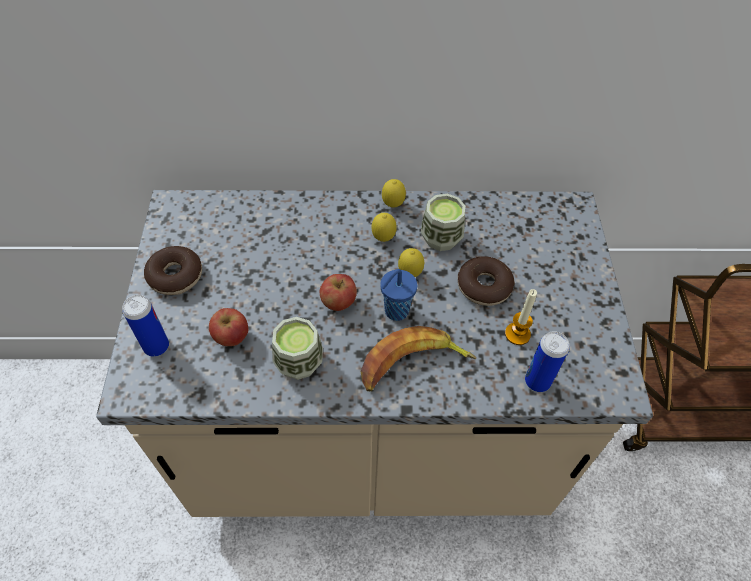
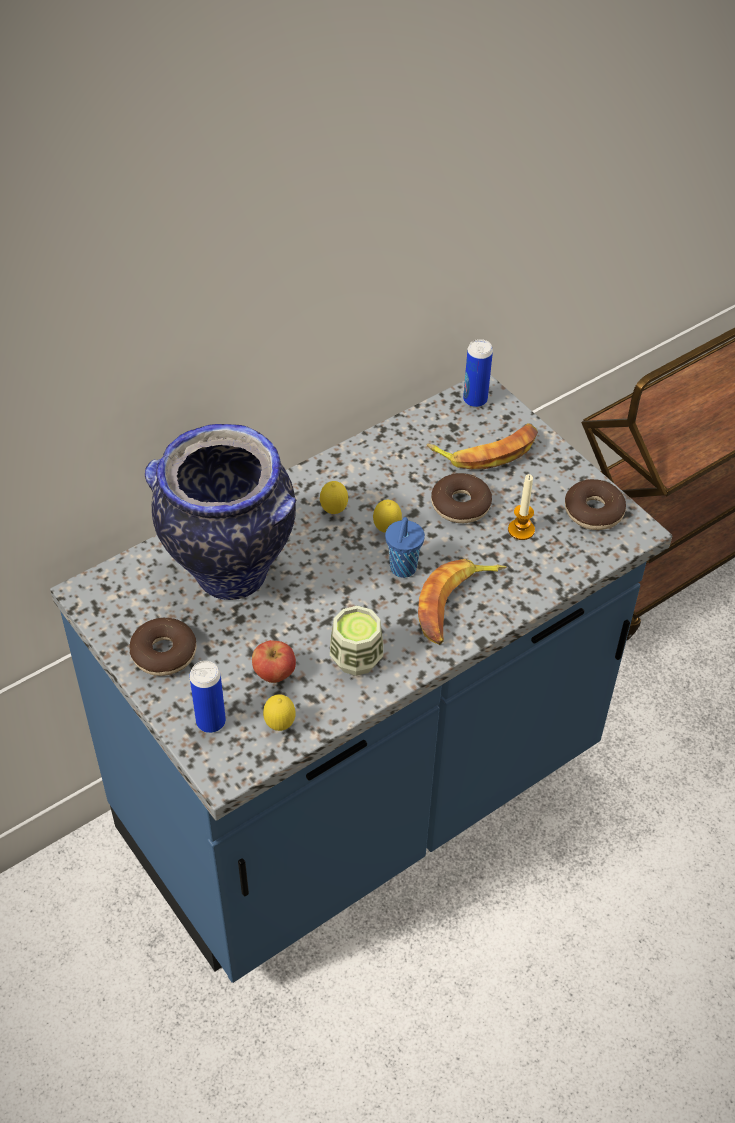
camera: 35 degrees left, 5 degrees down
(269, 244) = (229, 575): none -> vase
(338, 302) = (344, 589): apple -> none
(371, 447) = (362, 800): beige counter -> blue counter
(393, 205) = (314, 475): lemon -> lemon (280, 725)
(441, 238) = (386, 482): cup -> none
(537, 381) = (567, 559): can -> can (475, 400)
(541, 255) = (487, 451): none -> banana
(594, 353) = (593, 511): none -> donut

